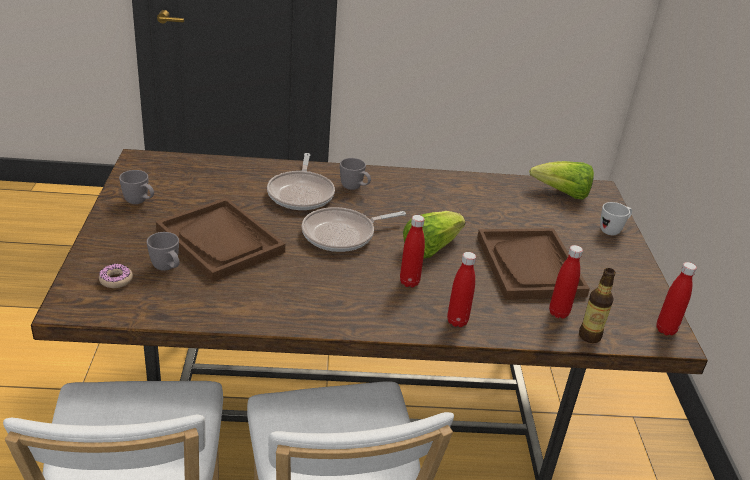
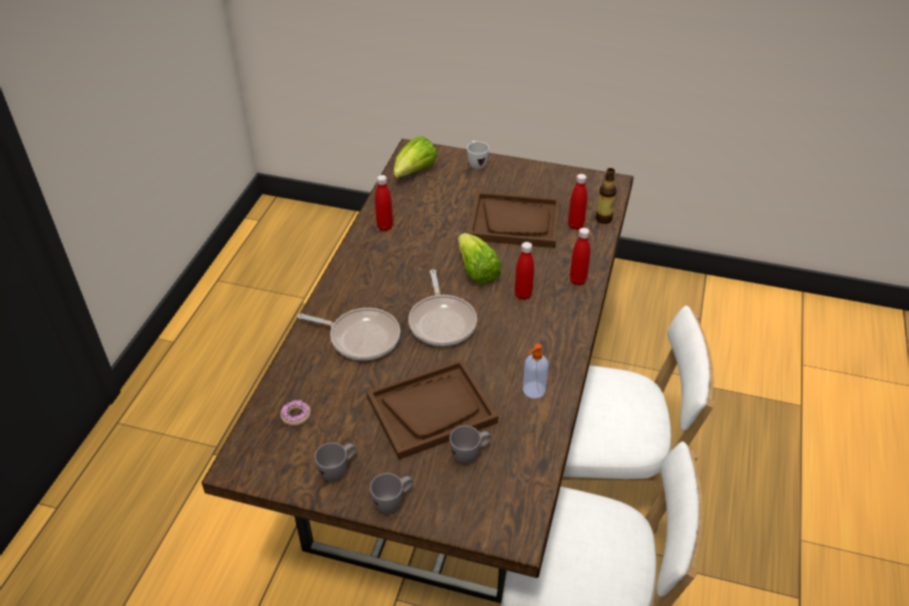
camera: 70 degrees left, 10 degrees up
(116, 280) = (480, 496): donut -> donut (296, 415)
(264, 301) = (533, 390): none -> soap dispenser
(355, 188) = (363, 298): grey mug -> grey mug (393, 502)
(665, 330) = (601, 182): red bottle -> red bottle (385, 226)

